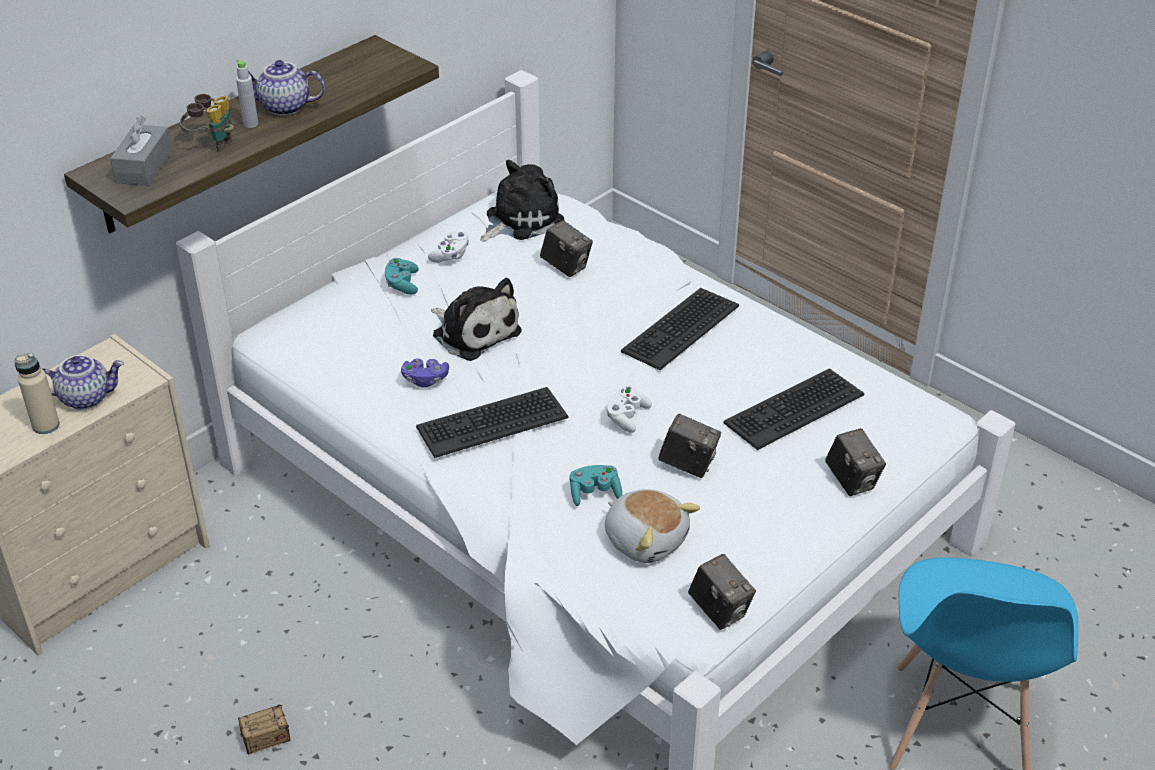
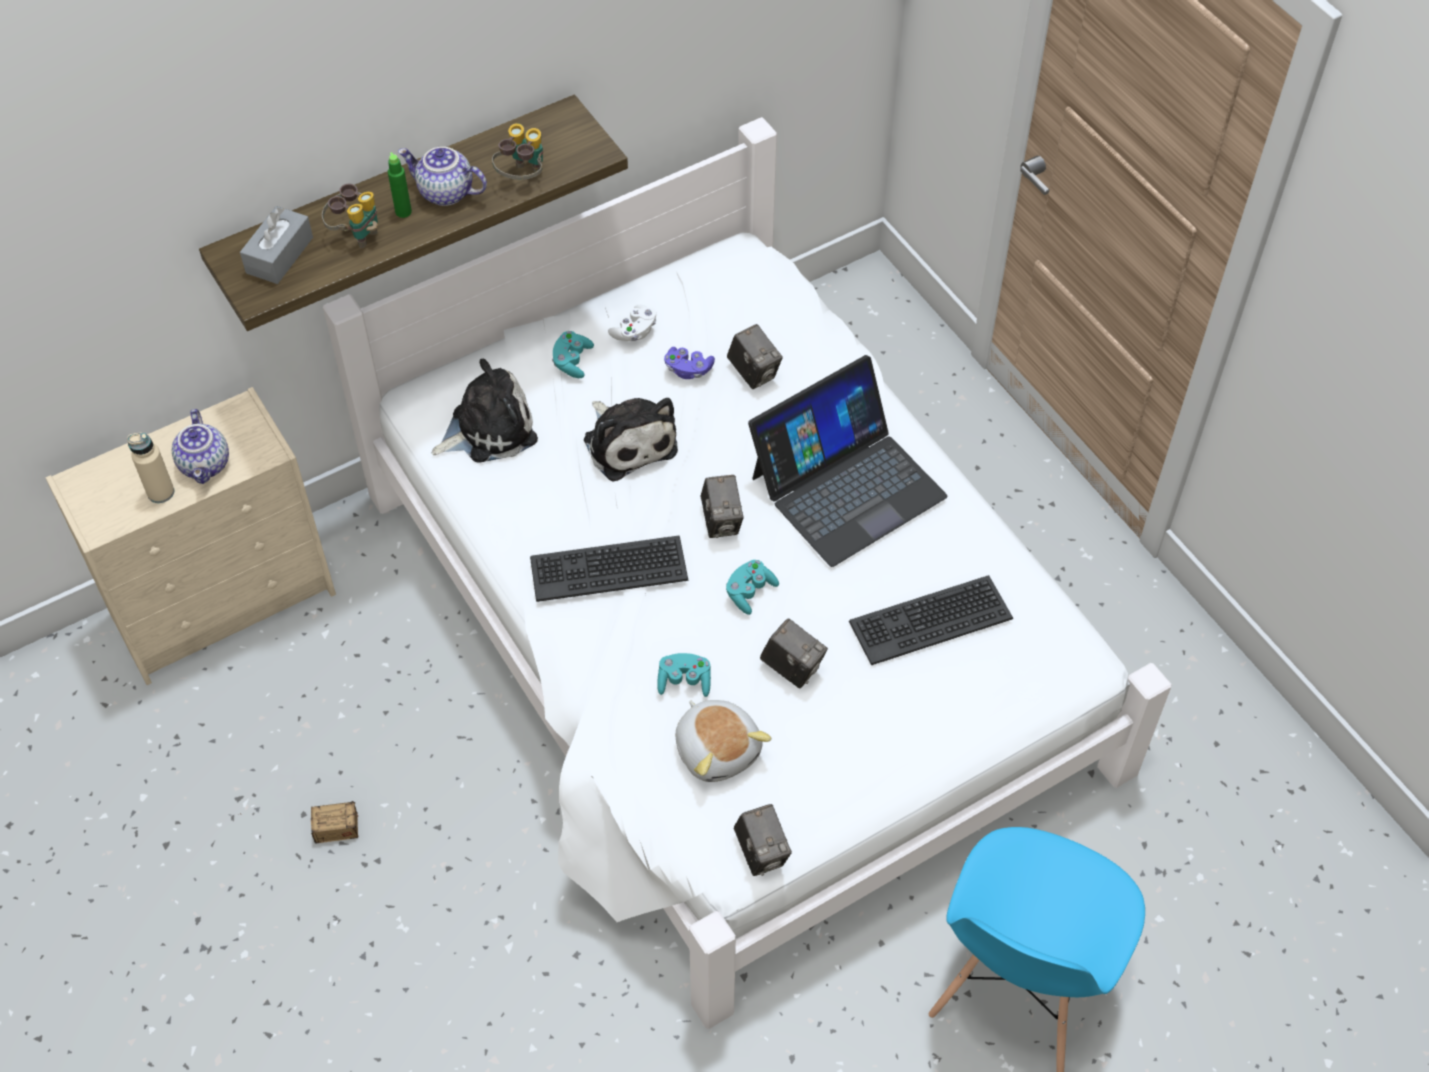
camera: 15 degrees right, 15 degrees up
(86, 397) = (206, 464): teapot -> teapot turned 75 degrees clockwise
(250, 124) = (403, 212): grey bottle -> green bottle
(351, 89) = (523, 178): none -> binoculars
(425, 380) = (558, 497): purple game controller -> purple game controller (688, 370)
(520, 220) = (726, 294): plush toy -> plush toy (488, 428)
(627, 417) = (750, 592): white game controller -> turquoise game controller
(680, 329) = (847, 485): keyboard -> laptop
(852, 481) = (957, 726): camera -> camera (721, 521)

